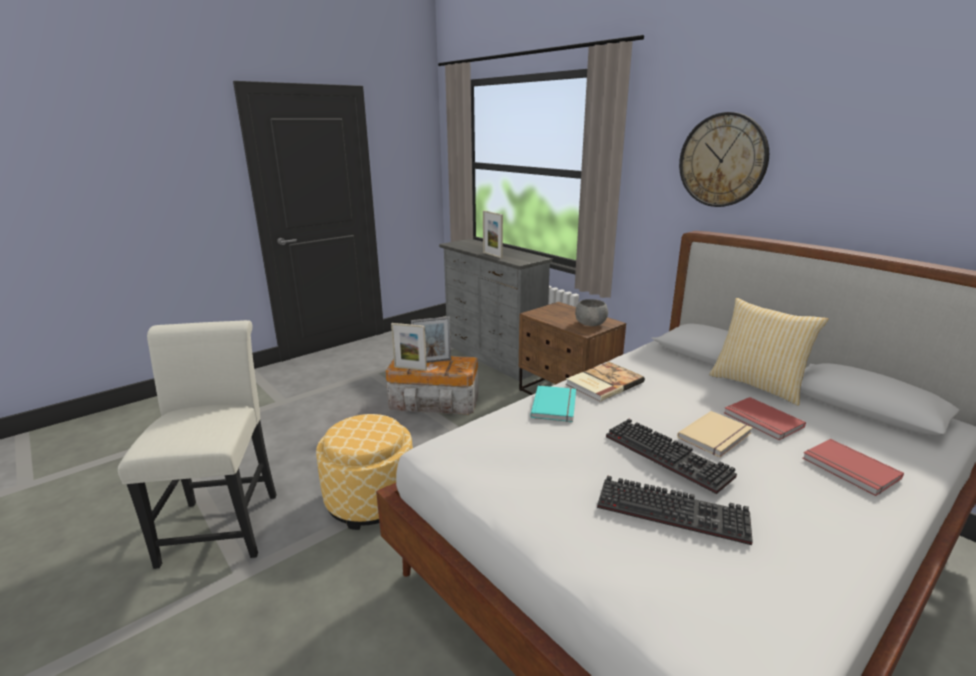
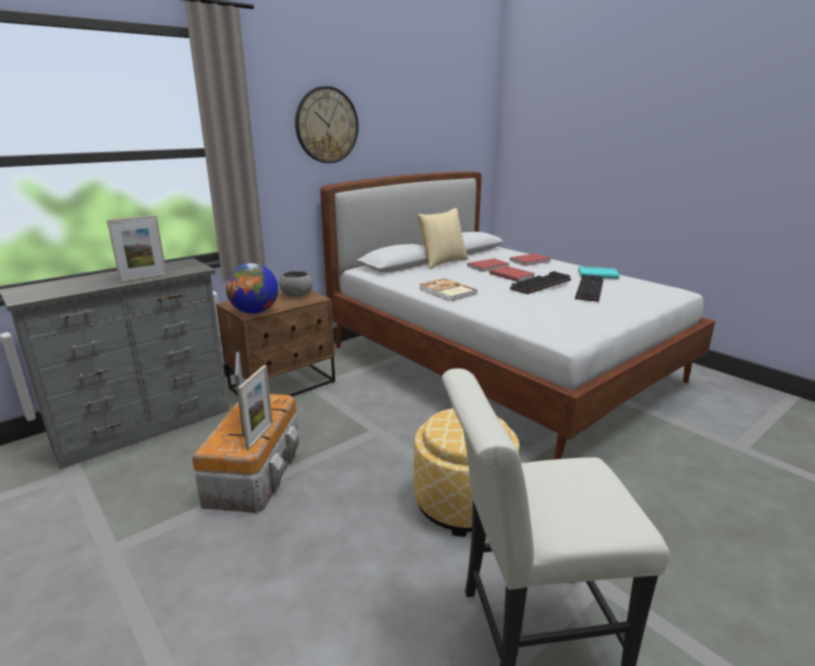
camera: 90 degrees left, 0 degrees up
(540, 314) = (255, 312): none -> globe
(556, 405) = (487, 304): turquoise book -> turquoise book (597, 274)
(716, 436) = (512, 275): beige book -> red book

